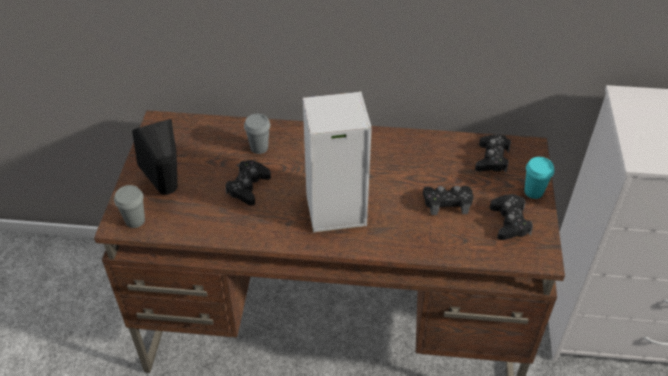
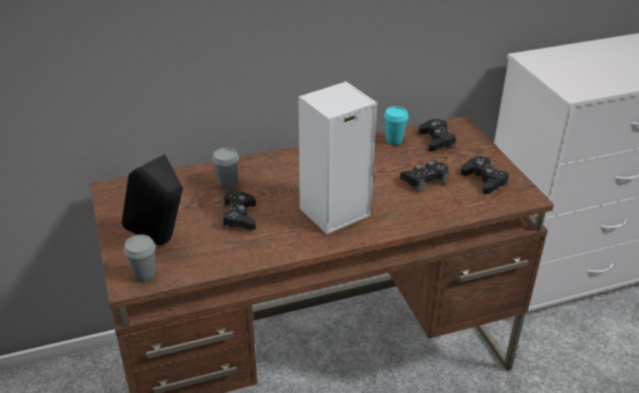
camera: 25 degrees left, 10 degrees down
(533, 192) = (486, 154): turquoise cup -> turquoise cup (394, 140)

